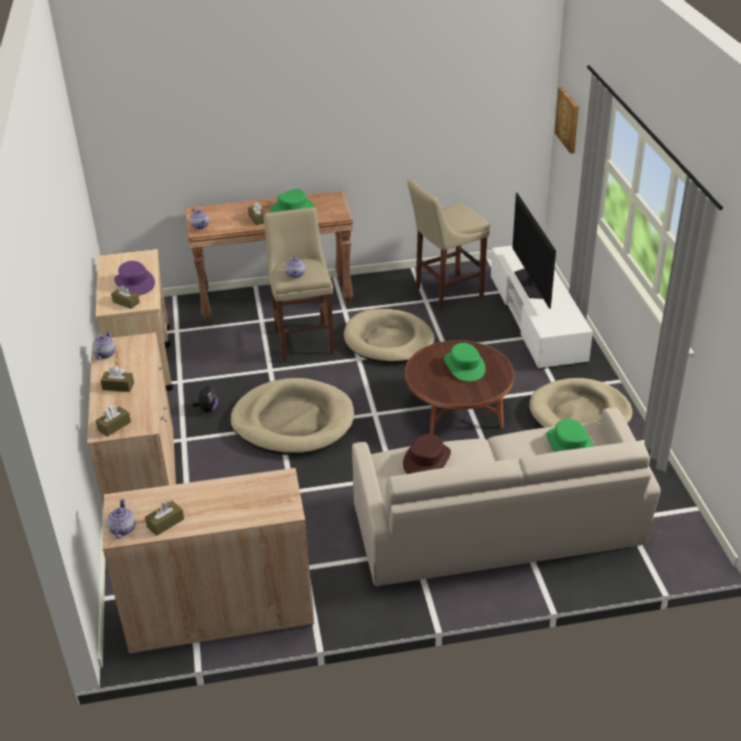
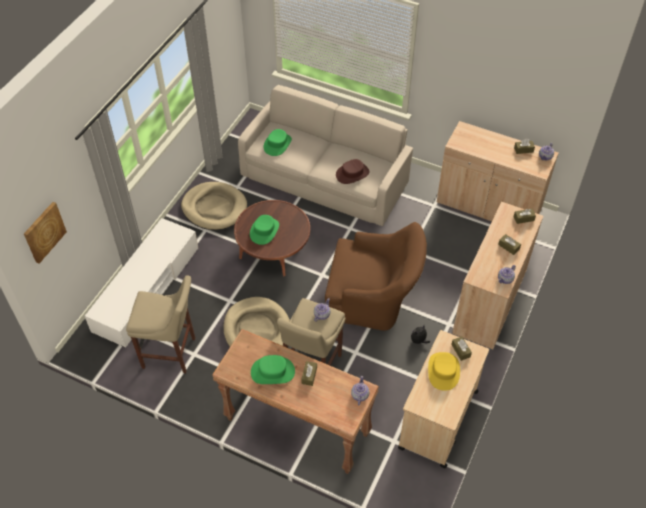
camera: 145 degrees left, 15 degrees up
(134, 283) = (443, 371): purple hat -> yellow hat
(293, 421) = (373, 298): beige dog bed -> brown armchair
(531, 283) = (142, 277): television -> none

